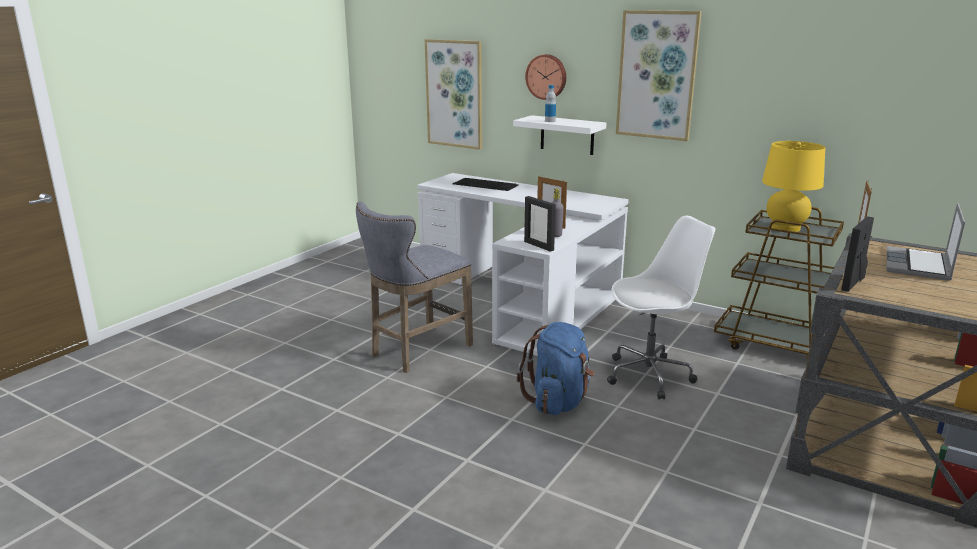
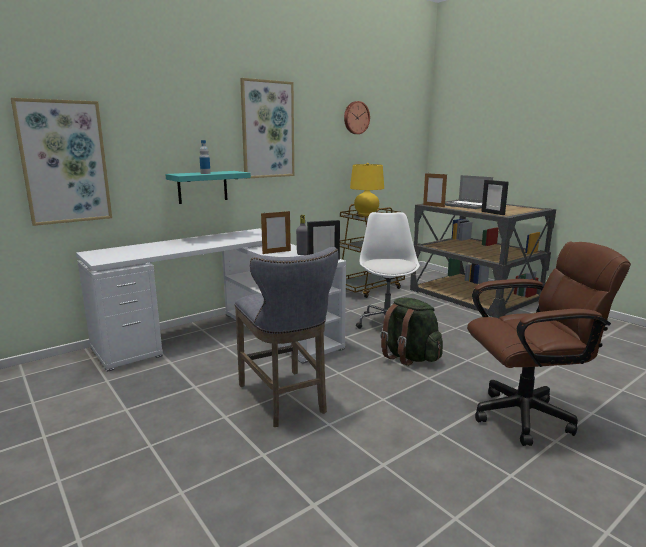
camera: 70 degrees left, 5 degrees down
(458, 490) = (526, 416): none -> brown office chair
(486, 184) = (147, 248): keyboard -> none
(546, 76) = (177, 136): wall clock -> wall clock (356, 117)
(558, 401) = (409, 357): blue backpack -> green backpack
(567, 135) = (202, 187): white shelf -> turquoise shelf

